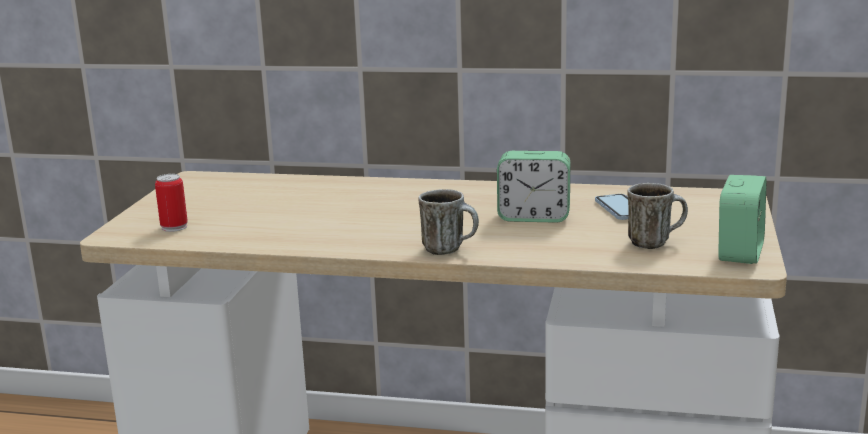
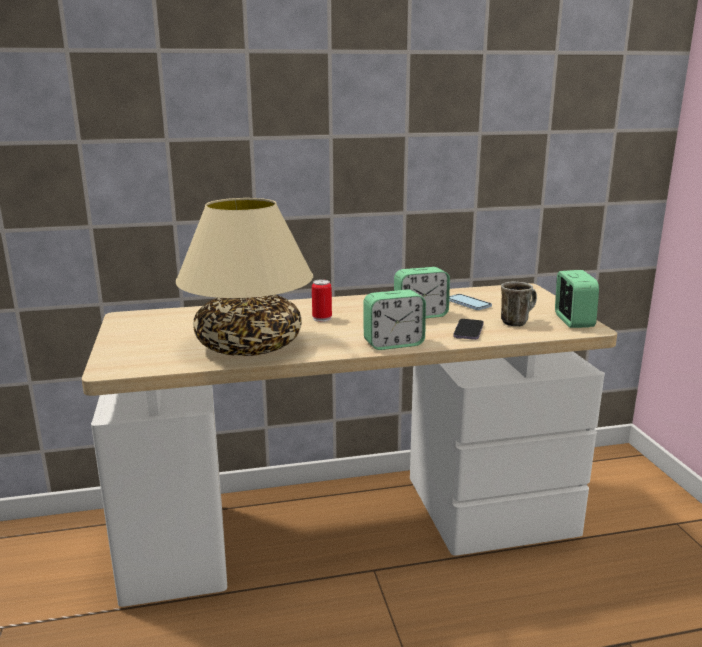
camera: 25 degrees left, 0 degrees up
(174, 227) = (156, 356): can -> can (322, 318)
(282, 229) = (250, 346): none -> beige table lamp
(450, 249) = (393, 344): mug -> alarm clock
(569, 246) = (468, 331): none -> phone

